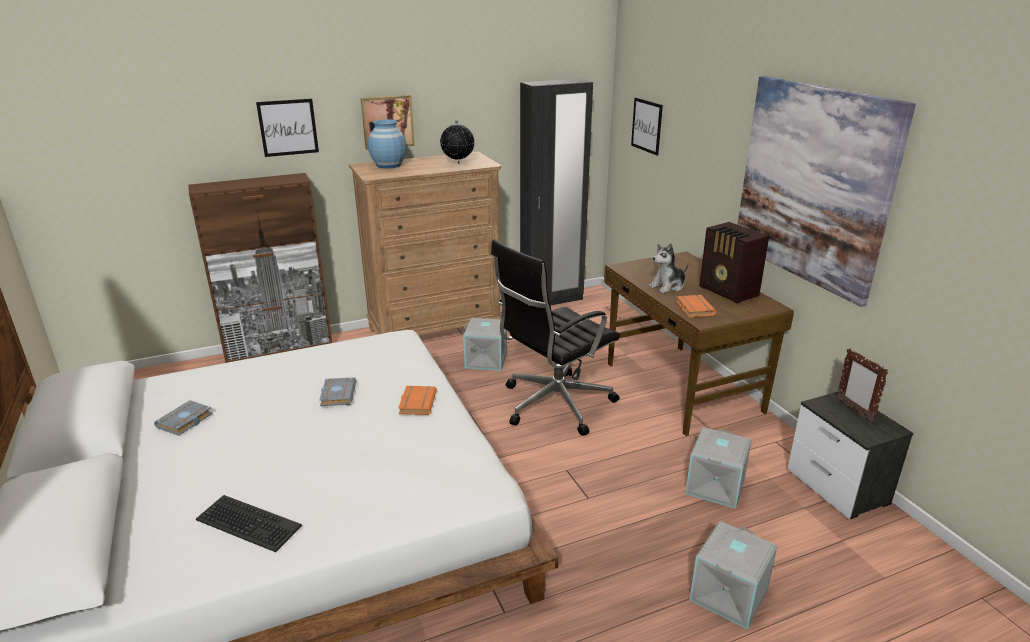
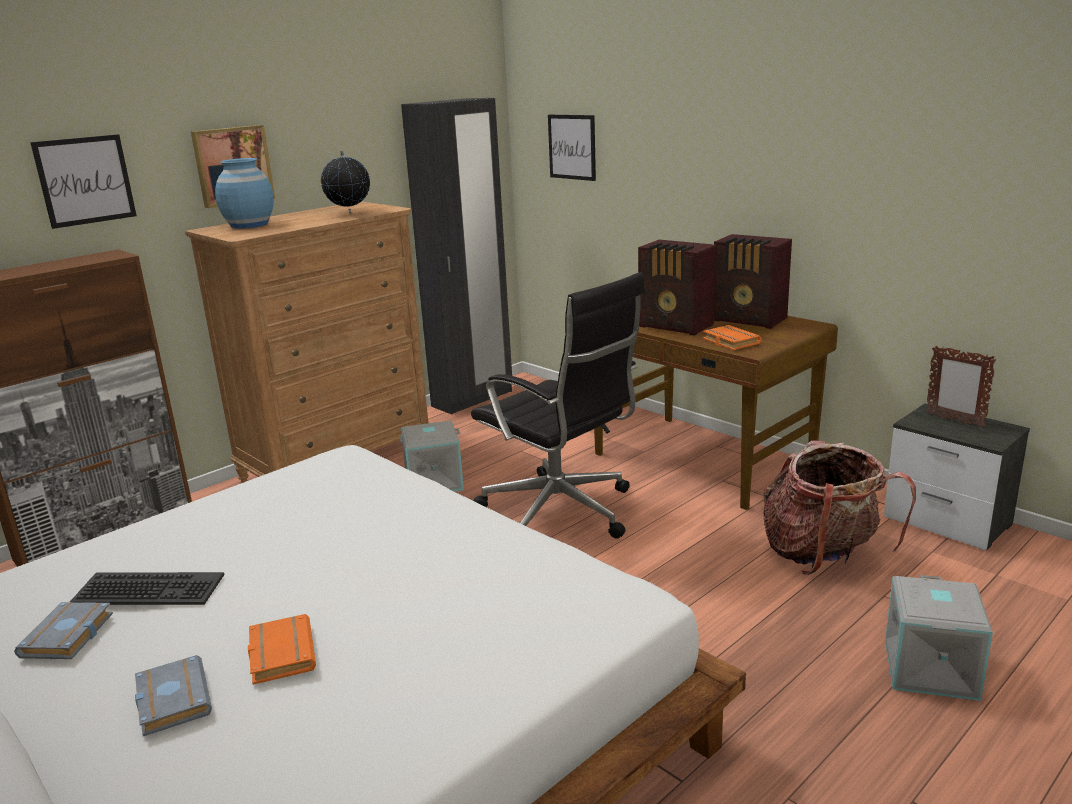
camera: 20 degrees left, 5 degrees down
(248, 524) = (301, 749): keyboard -> keyboard (148, 591)
(337, 394) = (307, 541): grey book -> grey book (170, 700)
(416, 403) = (438, 524): orange book -> orange book (279, 654)
(553, 404) = (561, 513): black office chair -> black office chair turned 75 degrees counterclockwise
(668, 286) = (676, 326): plush toy -> radio
(716, 487) = (823, 555): grey storage box -> backpack
(813, 185) = (839, 165): picture -> none

